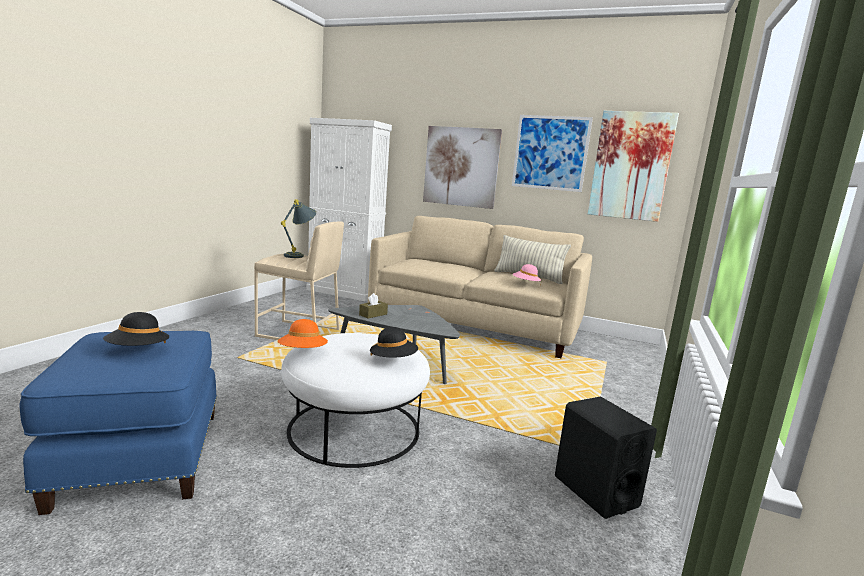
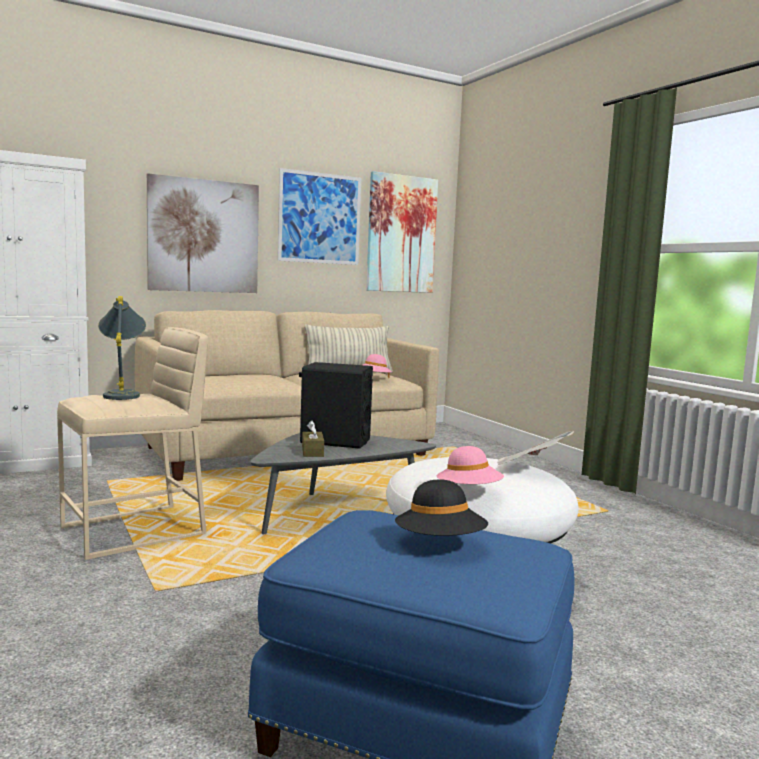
camera: 50 degrees left, 5 degrees down
(303, 352) = (469, 492): orange hat -> pink hat
(393, 360) = (530, 469): black hat -> newspaper
(595, 491) = (662, 530): black speaker -> black speaker (335, 441)

